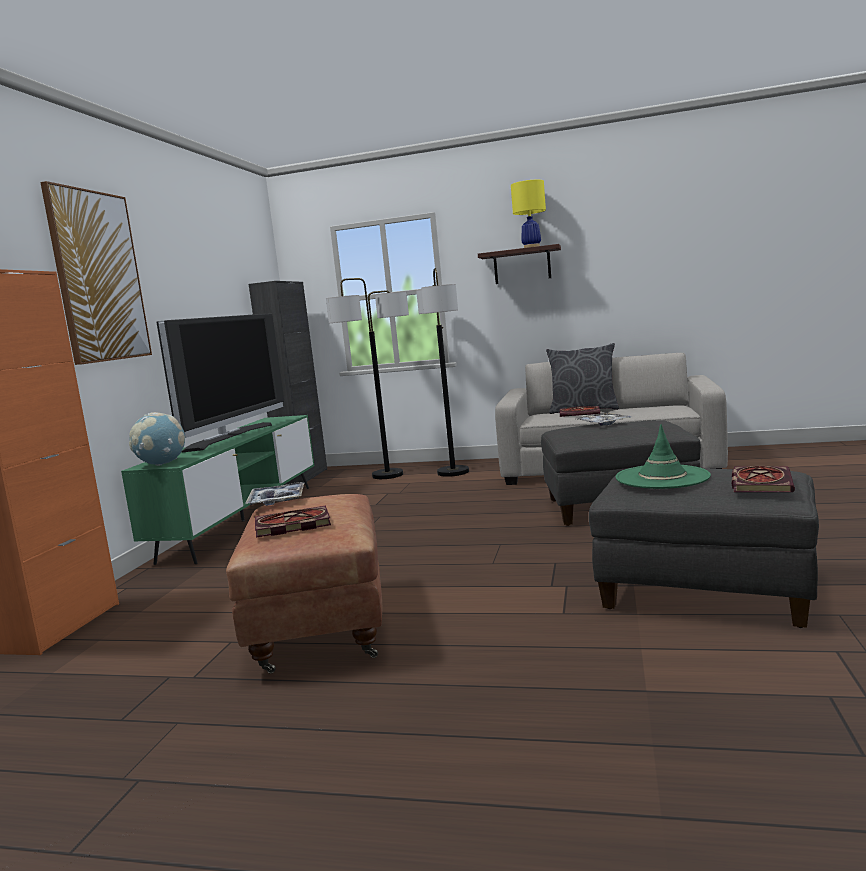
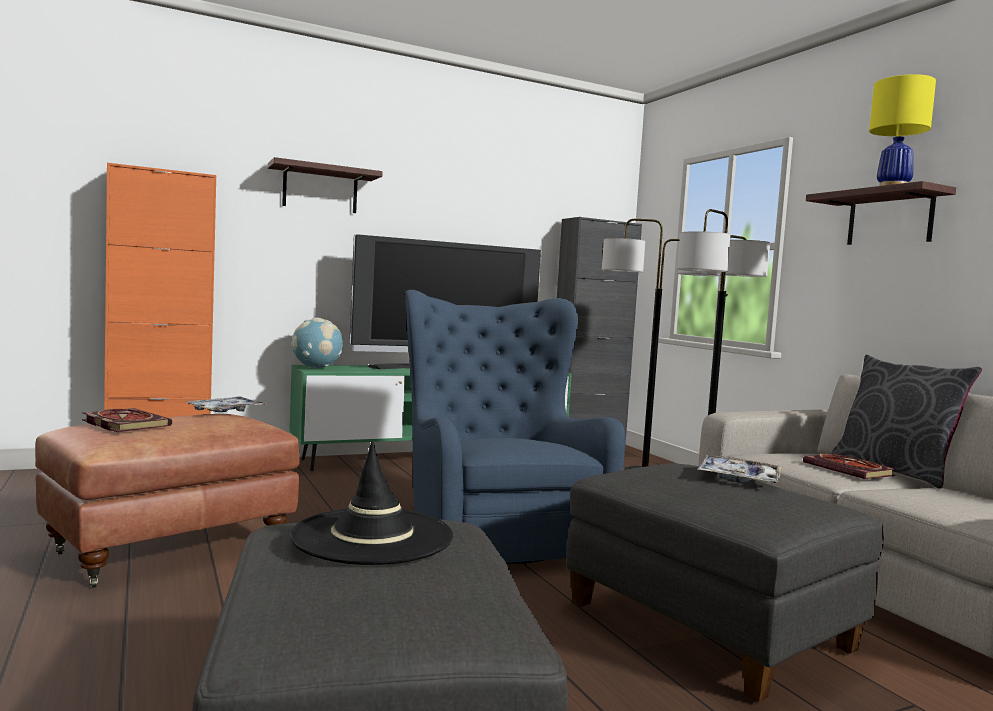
camera: 50 degrees right, 5 degrees down
(98, 277) = (320, 189): picture -> shelf
(434, 526) = (494, 532): none -> blue armchair
(662, 477) = (373, 536): green hat -> black hat
(760, 482) = (348, 605): book -> none

